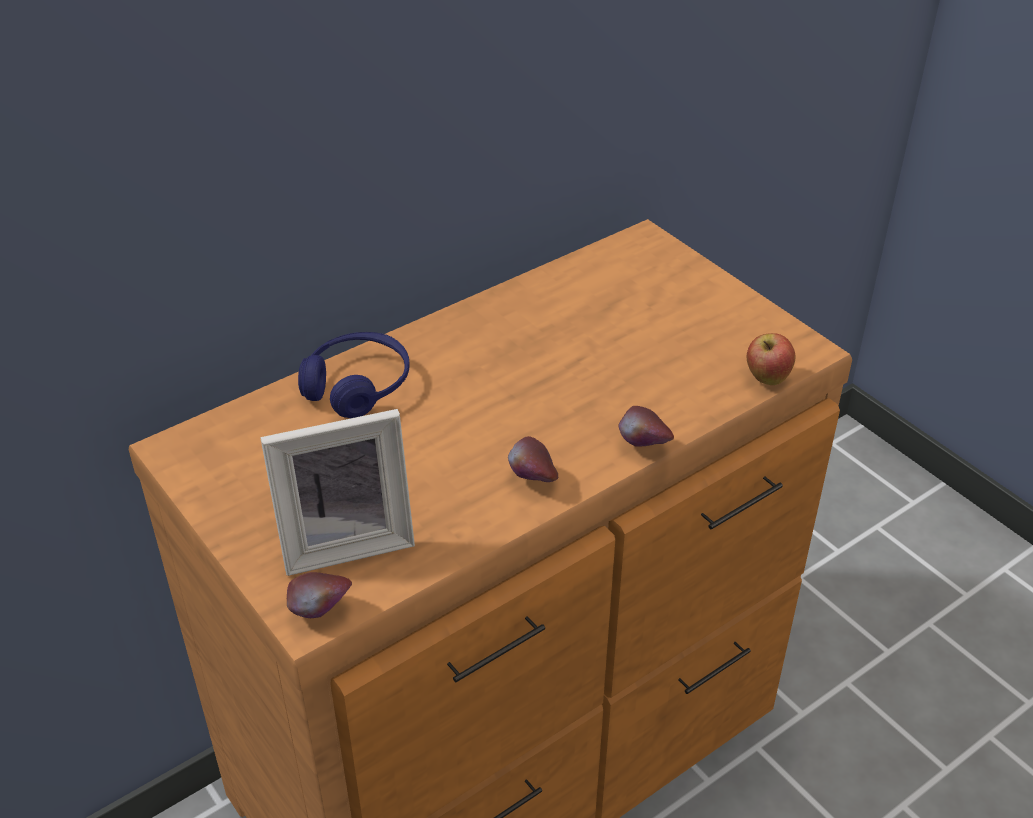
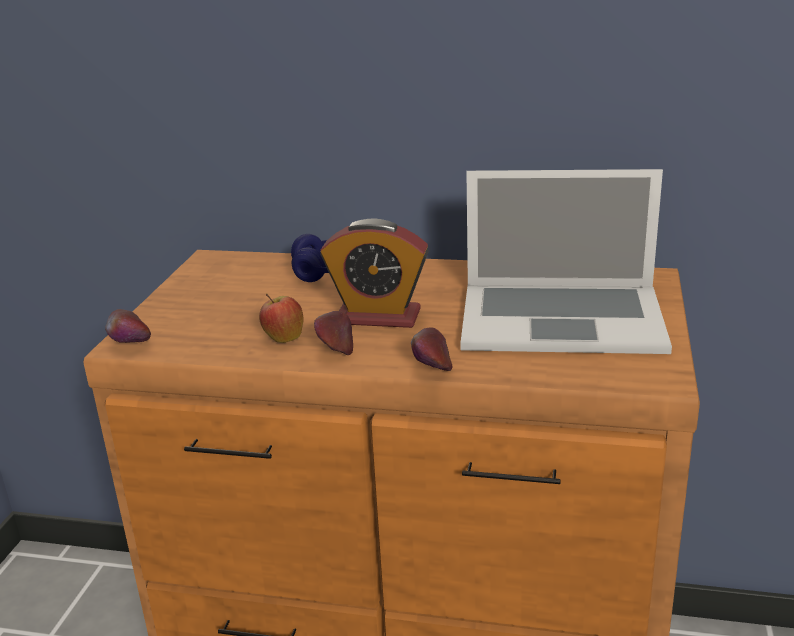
camera: 50 degrees right, 15 degrees down
(345, 541) = (198, 326): picture frame -> none
(501, 418) = (378, 317): none -> alarm clock
(649, 327) = (561, 317): none -> laptop
(767, 378) = (594, 379): apple -> apple (283, 338)

